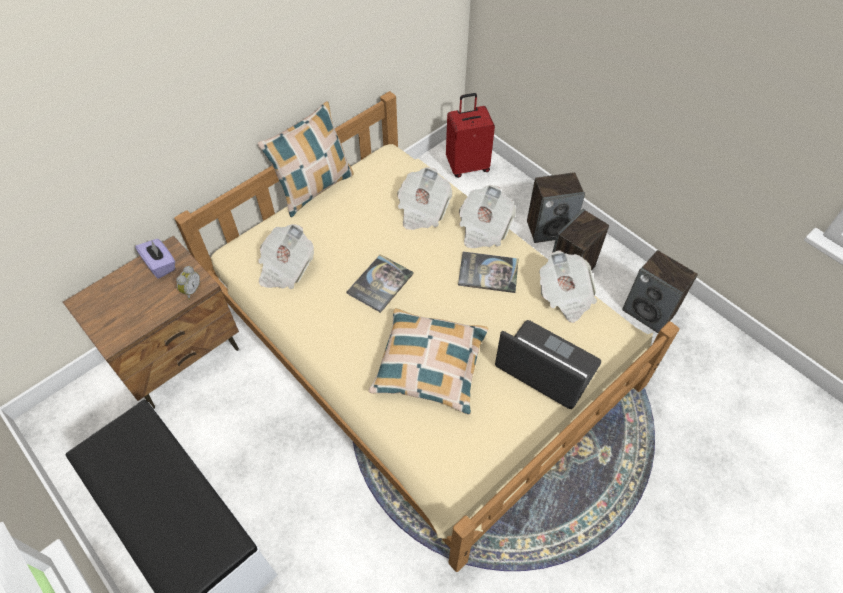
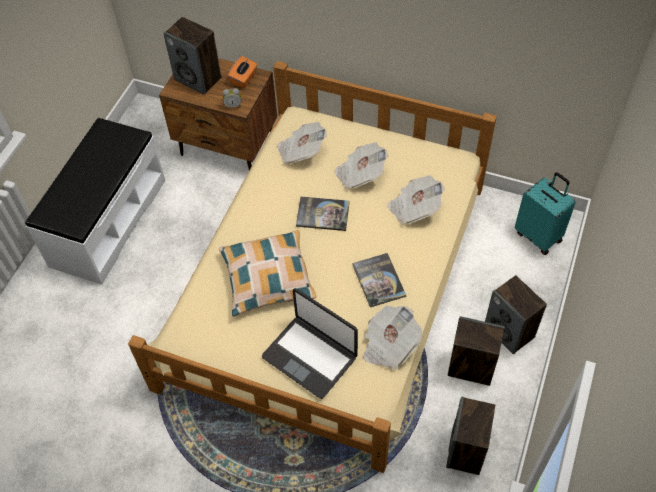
camera: 65 degrees right, 0 degrees up
(119, 308) = (198, 79): none -> speaker
(160, 265) = (244, 79): purple tissue box -> orange tissue box
(314, 188) = (390, 131): pillow -> none
(467, 166) = (539, 236): red suitcase -> turquoise suitcase
(483, 229) = (424, 258): newspaper -> newspaper (360, 174)
(546, 366) = (310, 356): laptop -> laptop turned 120 degrees clockwise

